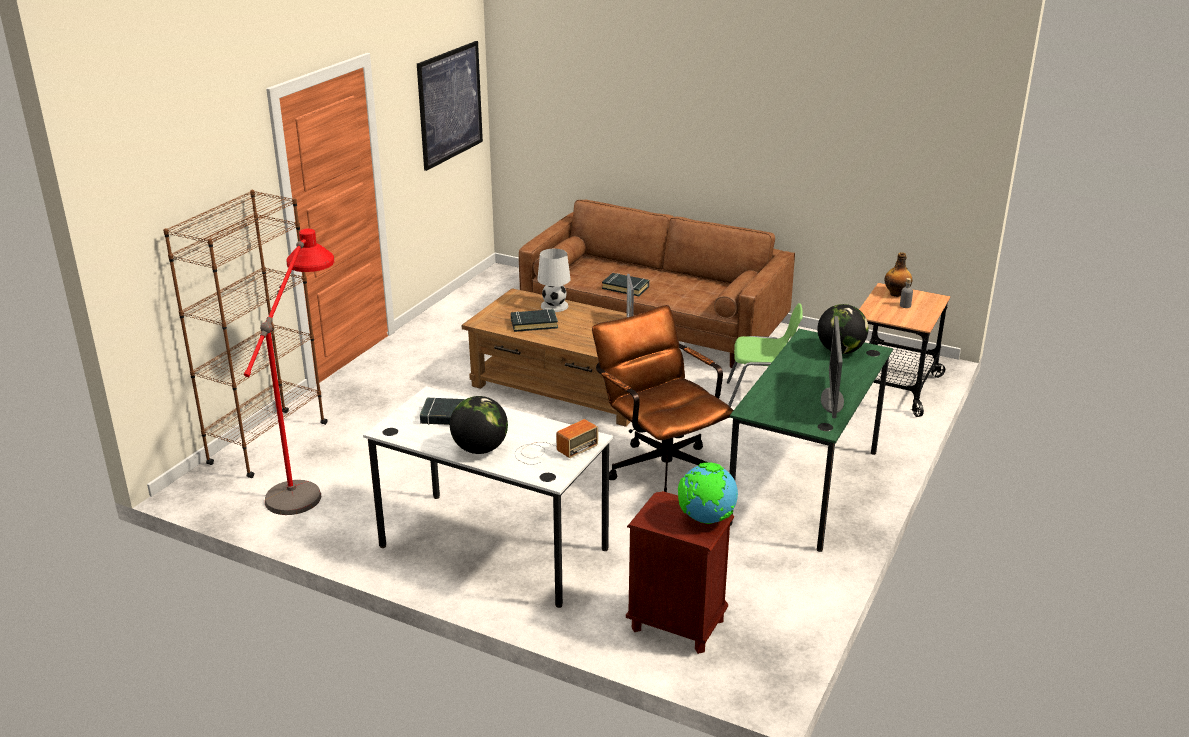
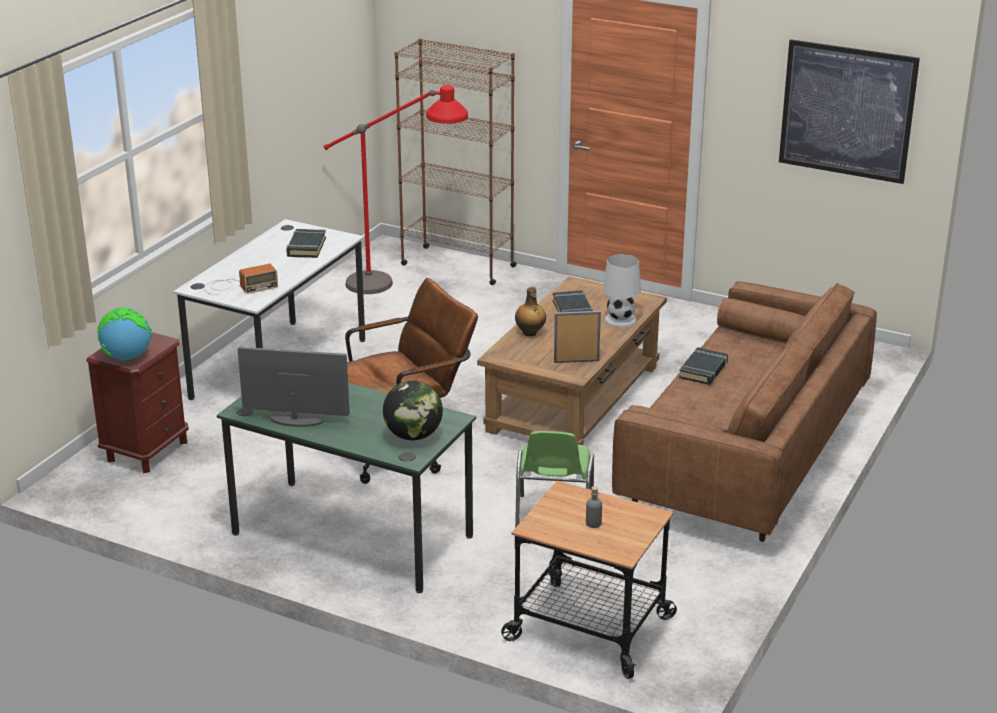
camera: 90 degrees right, 0 degrees up
(480, 449) = (249, 260): globe -> none
(552, 450) = (238, 287): radio -> radio turned 75 degrees counterclockwise
(896, 294) = (633, 522): bottle -> bottle (530, 333)

